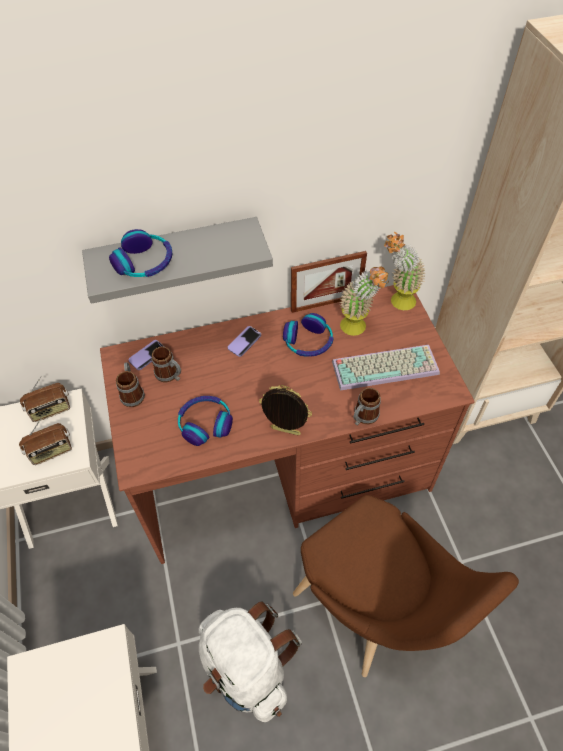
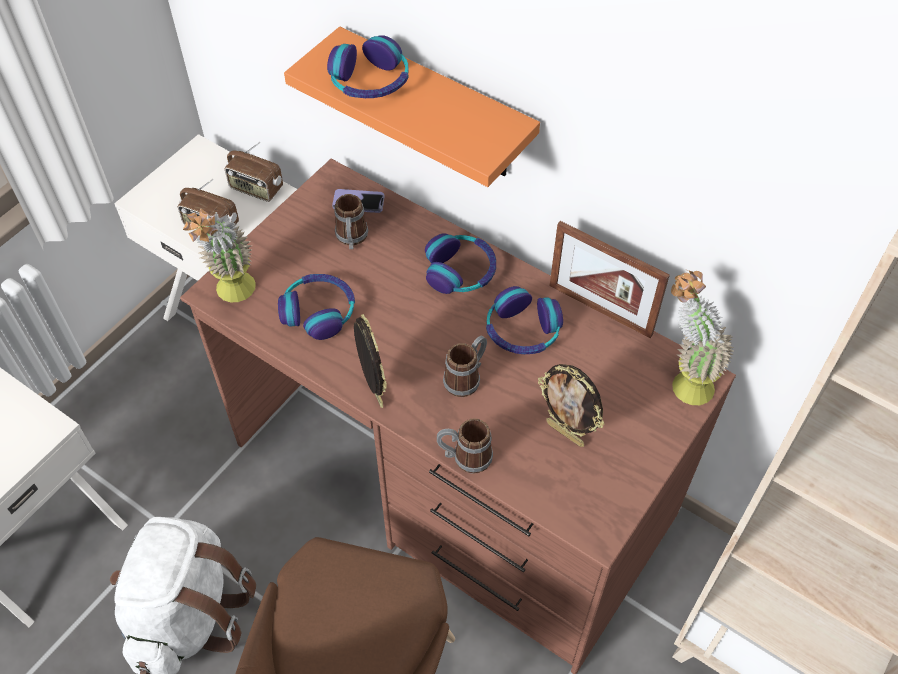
camera: 50 degrees right, 0 degrees up
(132, 393) = (300, 224): mug -> mug (466, 377)
(176, 256) = (436, 106): grey shelf -> orange shelf
(244, 342) = (460, 271): phone -> headphones
(358, 329) = (594, 368): potted plant -> potted plant (233, 295)
(386, 366) = (566, 433): keyboard -> picture frame

